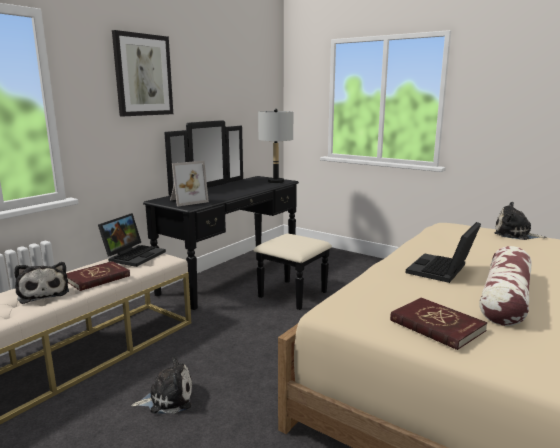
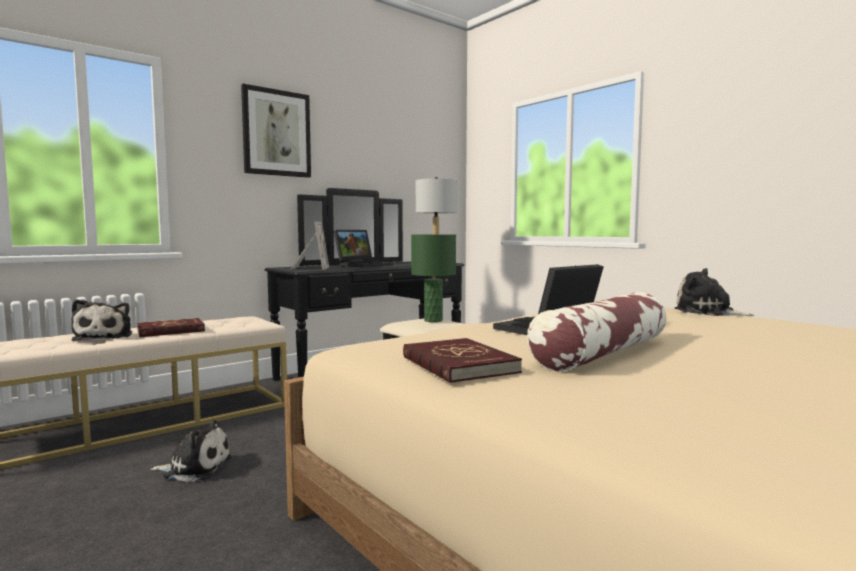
camera: 15 degrees right, 10 degrees down
(134, 255) = (233, 319): laptop -> laptop (363, 265)
(187, 201) = (309, 268): picture frame -> picture frame turned 75 degrees counterclockwise
(295, 239) = (433, 320): none -> green table lamp

